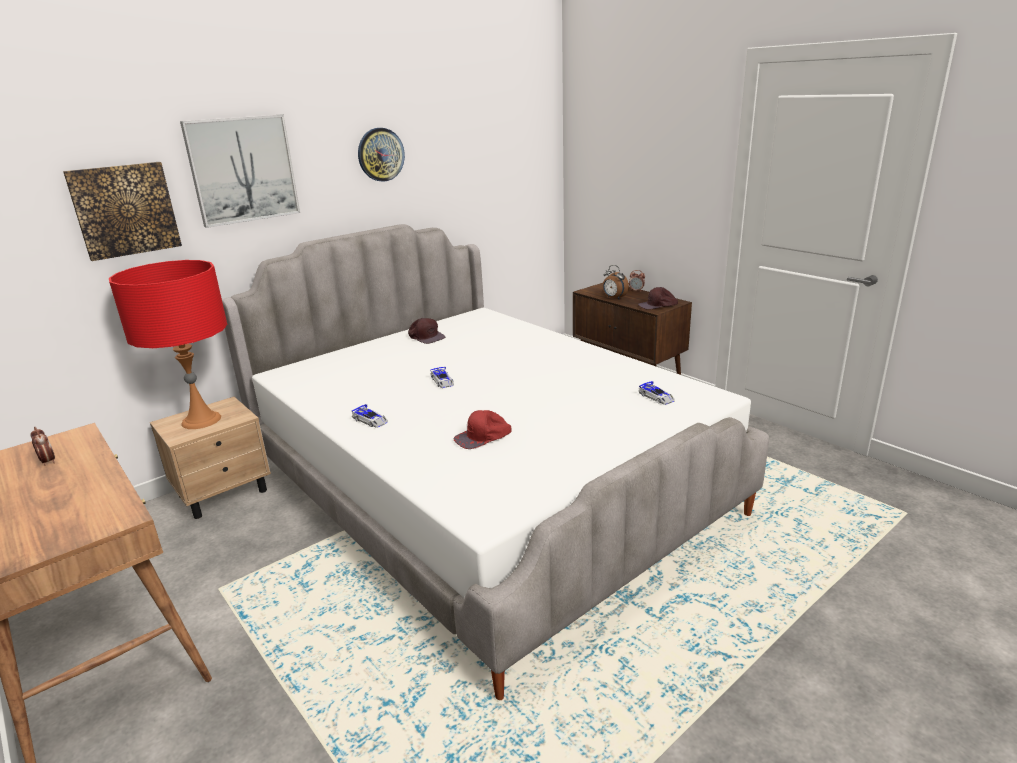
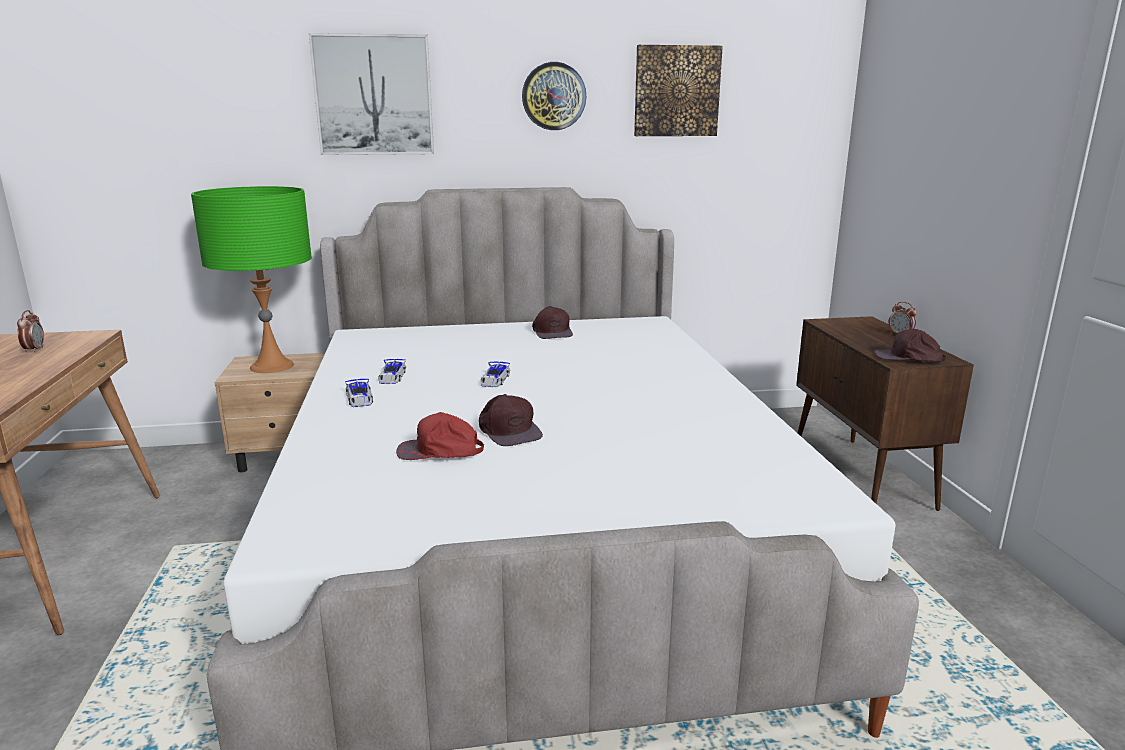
camera: 30 degrees right, 5 degrees down
(125, 210) = (240, 124): picture -> picture (676, 91)
(201, 420) = (272, 366): red table lamp -> green table lamp
(504, 411) = (509, 430): none -> brown cap
(614, 298) = (851, 337): alarm clock -> none
(657, 397) = (736, 473): toy car -> toy car (392, 377)

